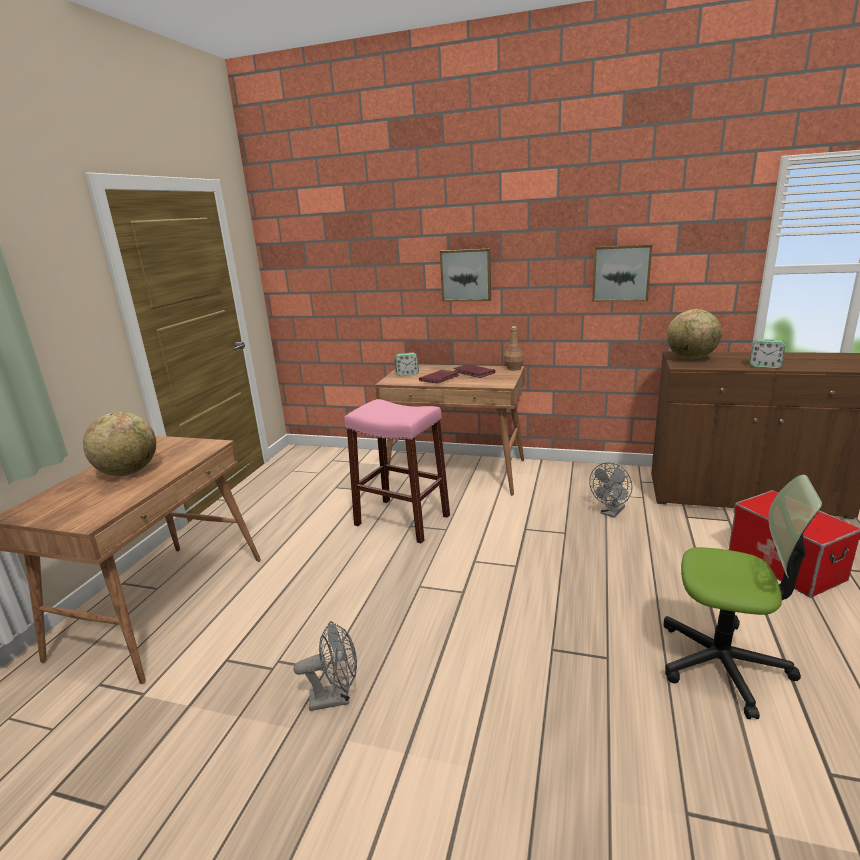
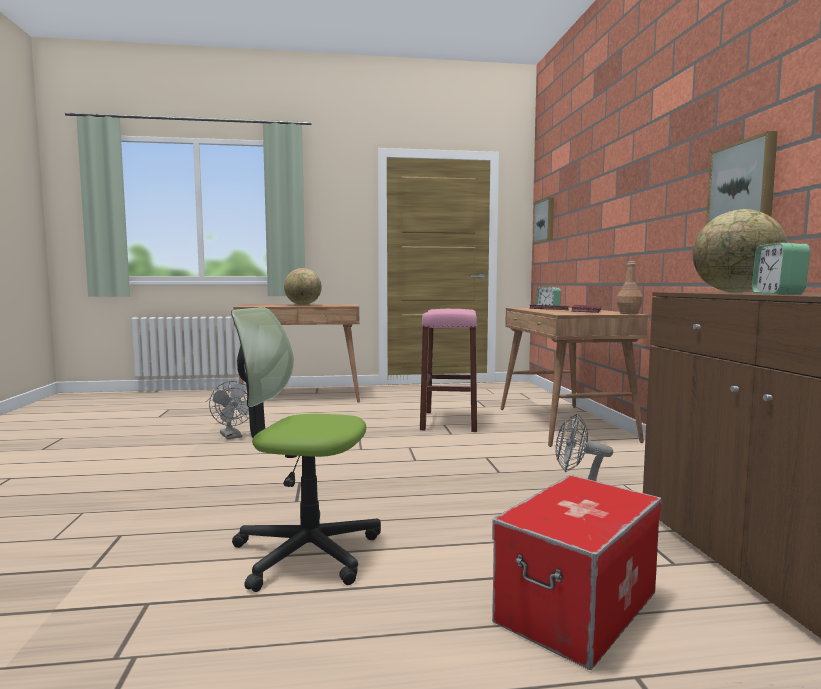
camera: 65 degrees right, 15 degrees down
(466, 275) = (622, 209): picture -> picture (545, 221)
(722, 664) = (306, 552): office chair -> office chair turned 105 degrees clockwise

